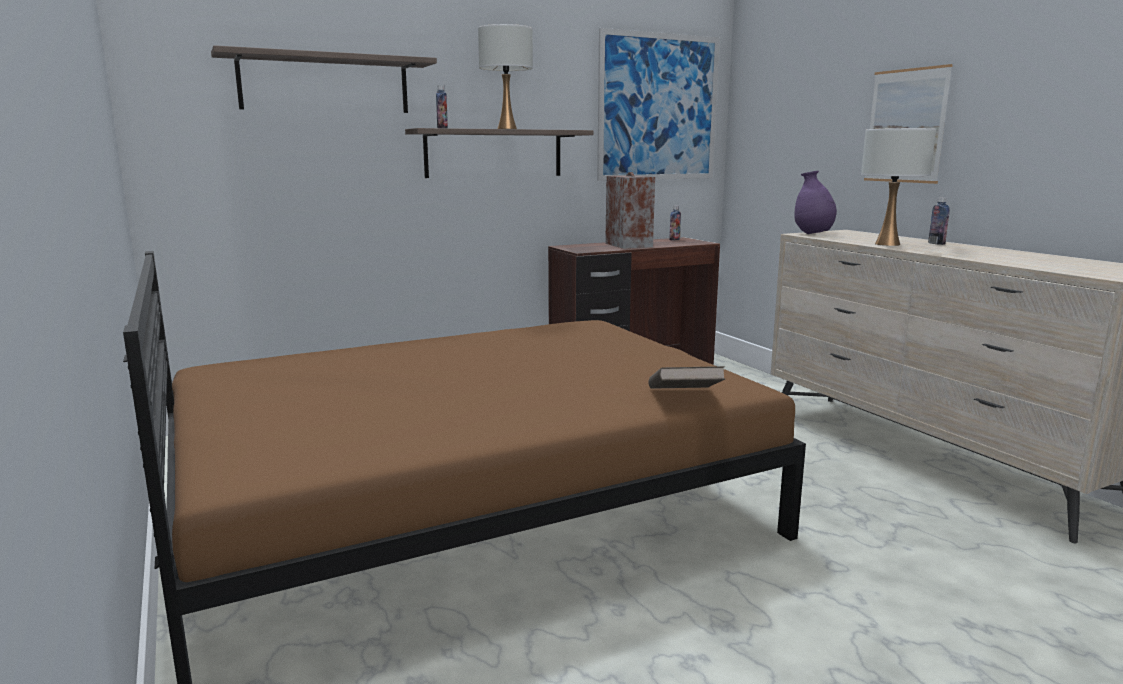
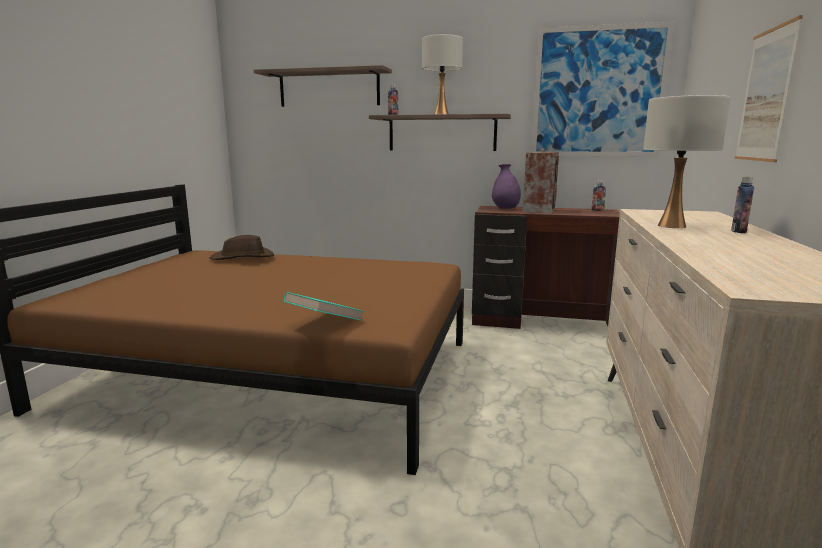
camera: 40 degrees right, 0 degrees up
(336, 359) = (243, 257): none -> brown hat
(683, 398) = (325, 323): brown book -> turquoise book
(813, 234) = (650, 211): purple vase -> purple vase (505, 209)

